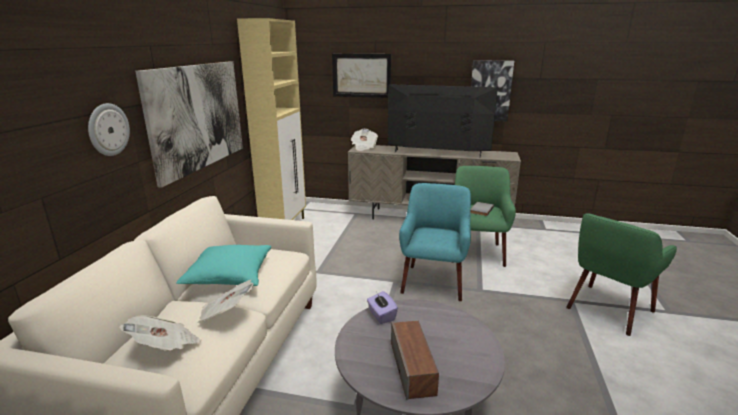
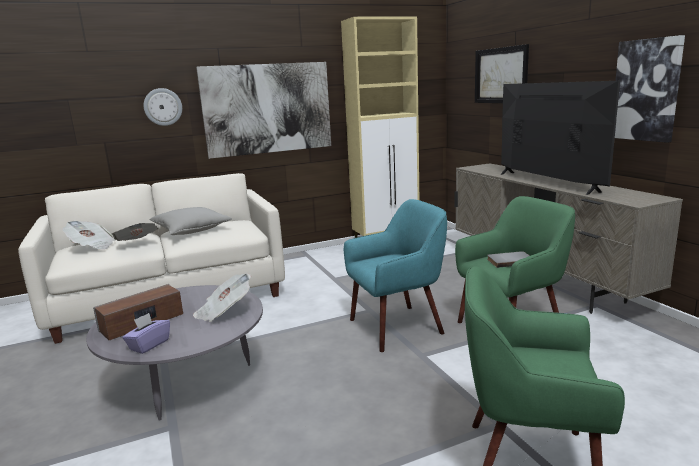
camera: 55 degrees right, 5 degrees down
(229, 276) = (191, 230): turquoise pillow -> grey pillow
(363, 147) = (485, 166): newspaper -> newspaper (224, 312)
(381, 315) = (212, 292): purple tissue box -> purple tissue box (149, 345)

